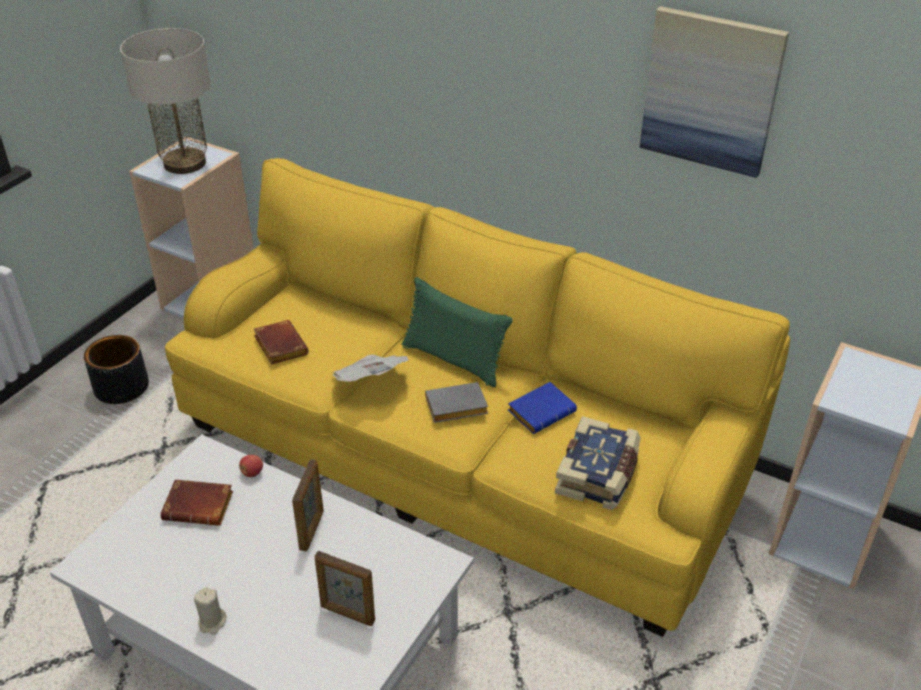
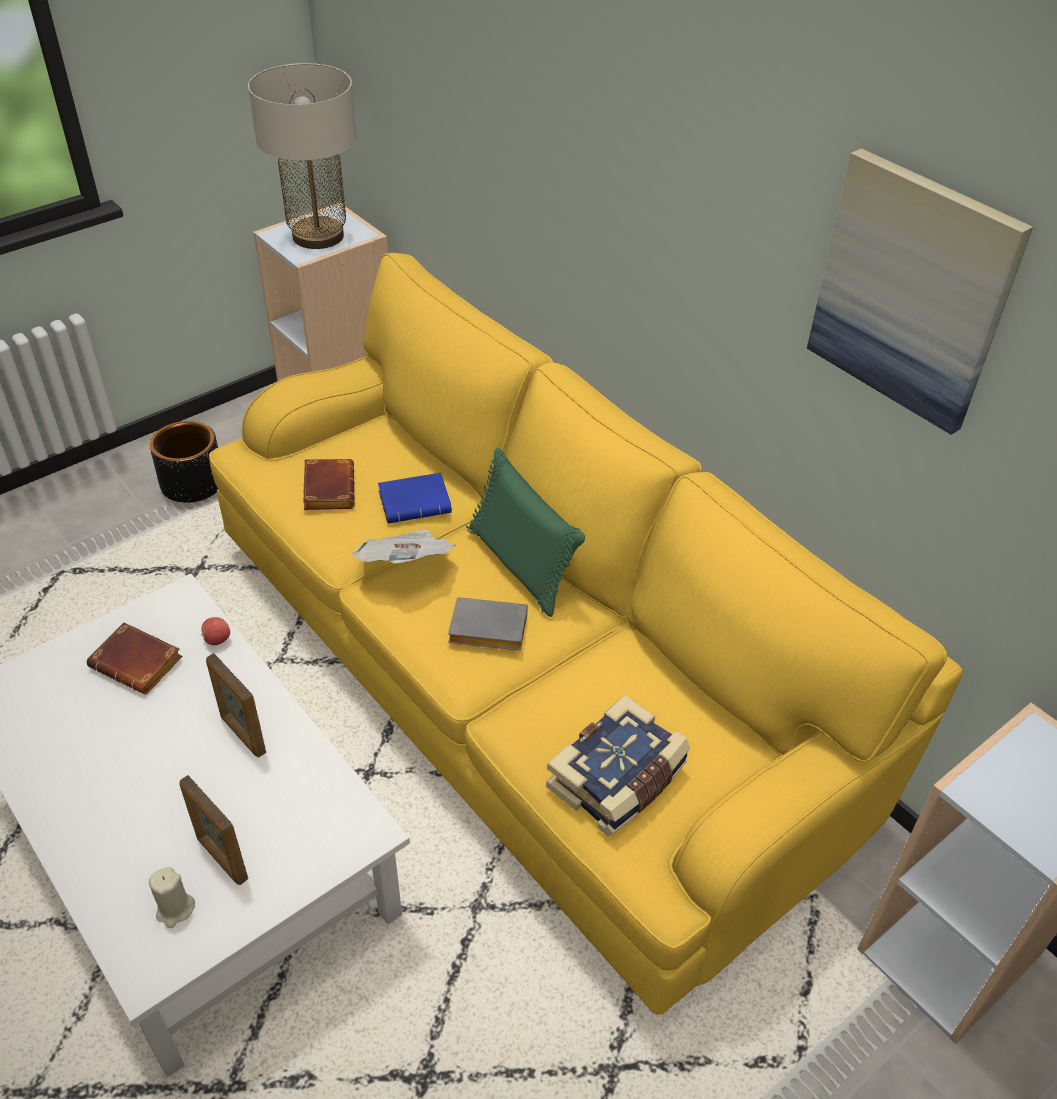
camera: 20 degrees right, 5 degrees up
(212, 622) = (71, 814): beige candle -> beige candle (175, 909)
(312, 530) = (242, 735): picture frame -> picture frame turned 105 degrees clockwise
(541, 411) = (594, 667): blue book -> blue book (416, 502)

